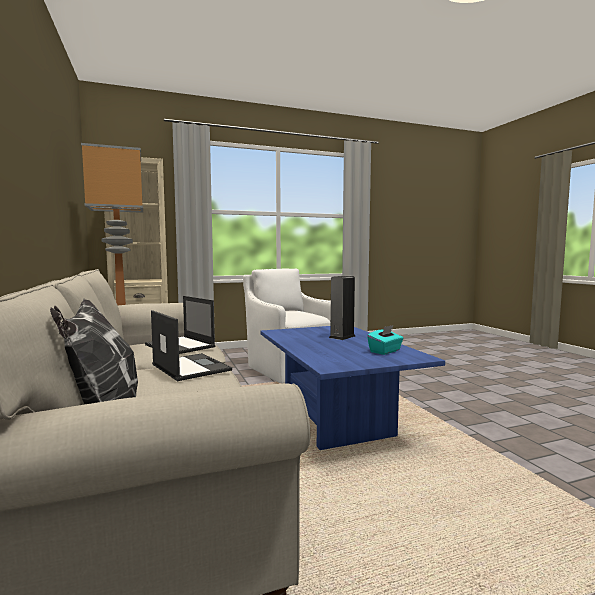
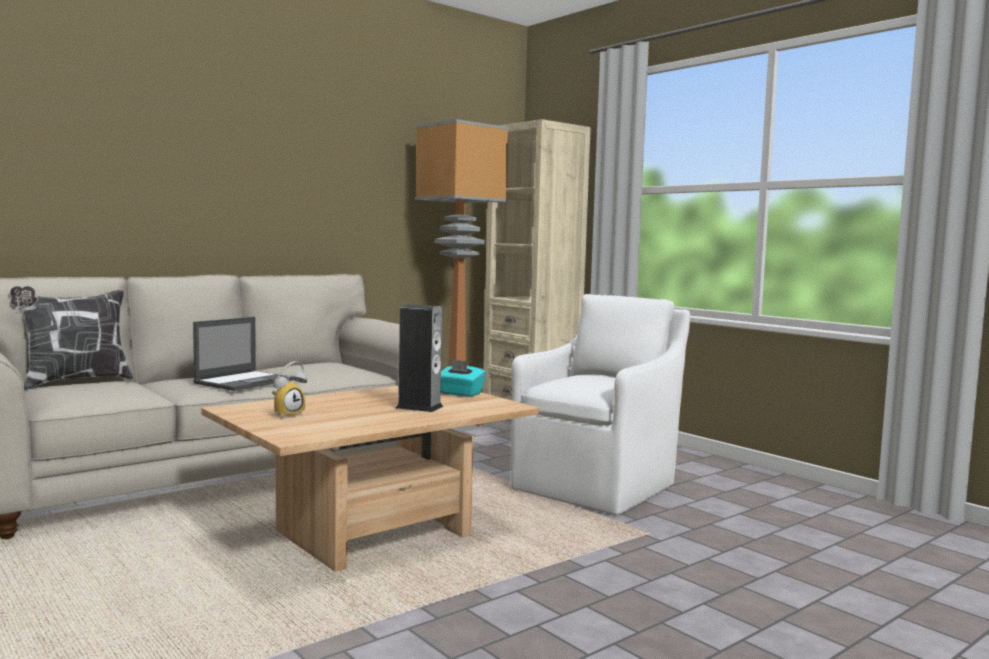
camera: 70 degrees right, 0 degrees up
(180, 346) = (326, 370): laptop -> none
(337, 422) = (373, 533): blue coffee table -> beige coffee table
(355, 356) = (287, 414): none -> alarm clock
(385, 351) = (325, 424): turquoise tissue box -> turquoise tissue box (459, 393)

